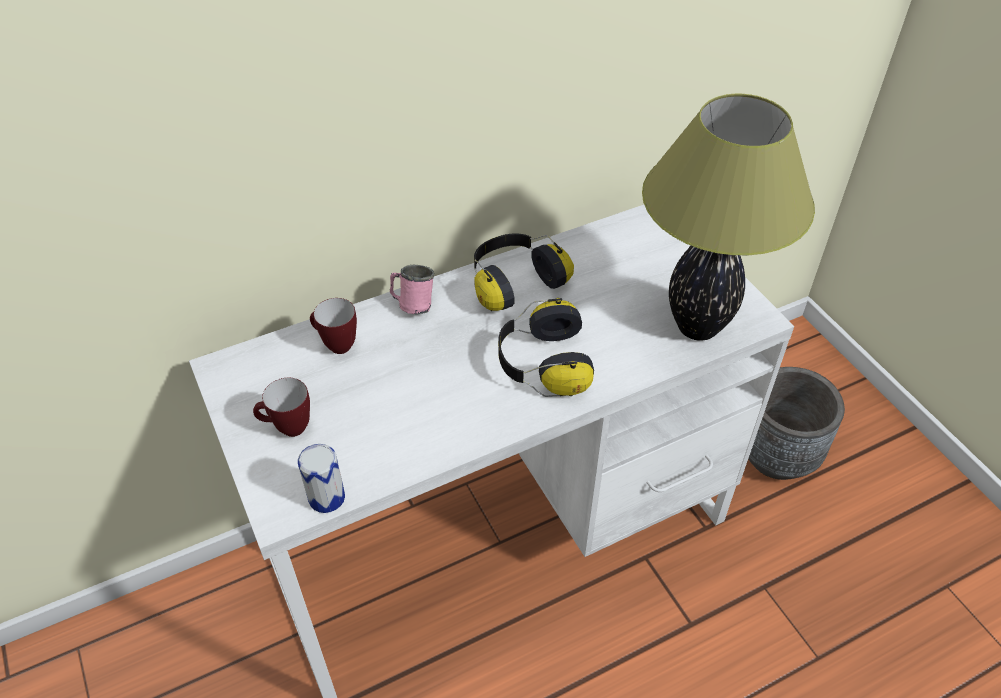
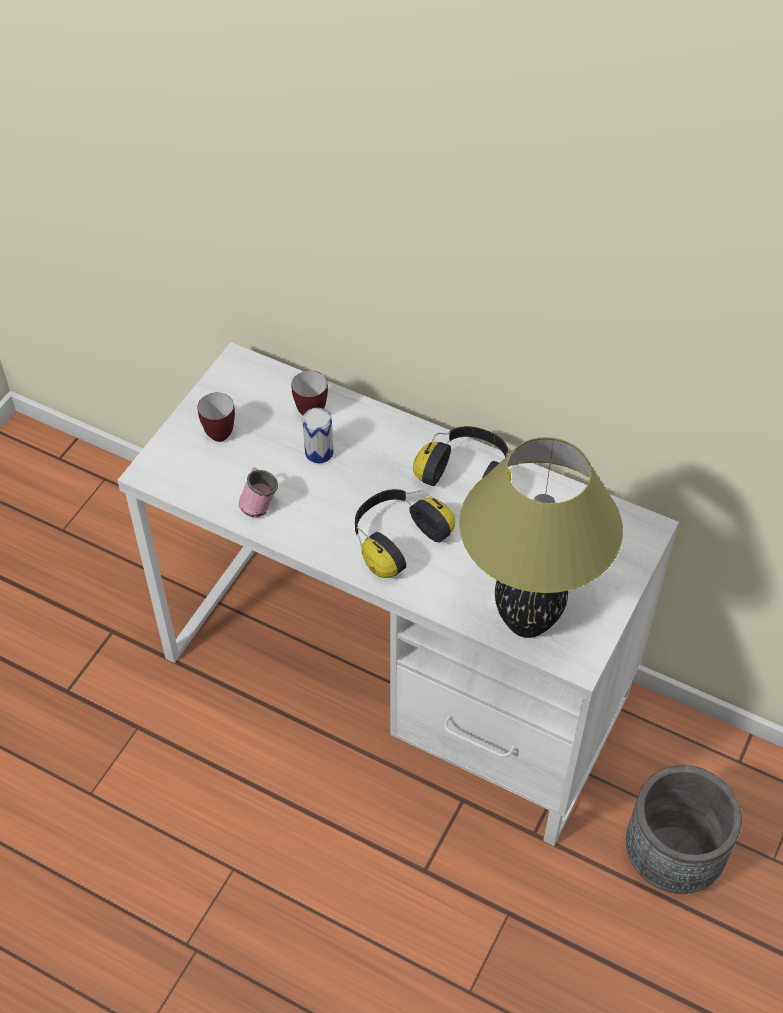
camera: 55 degrees right, 5 degrees up
(326, 497) = (178, 488): can -> can (319, 452)
(412, 305) = (388, 427): pink mug -> pink mug (258, 503)

